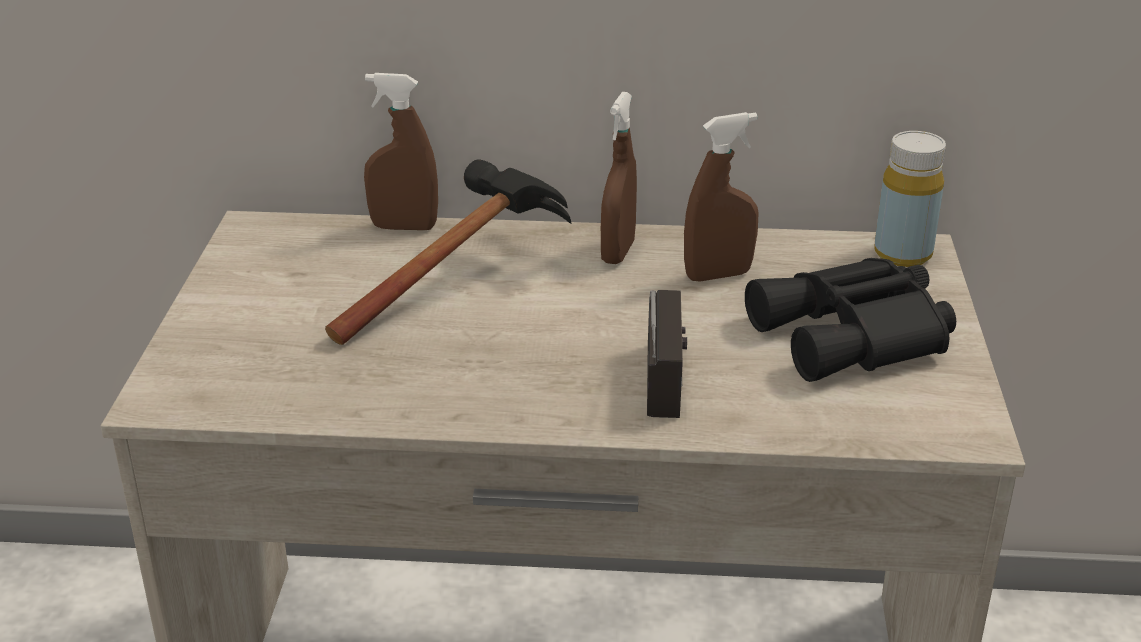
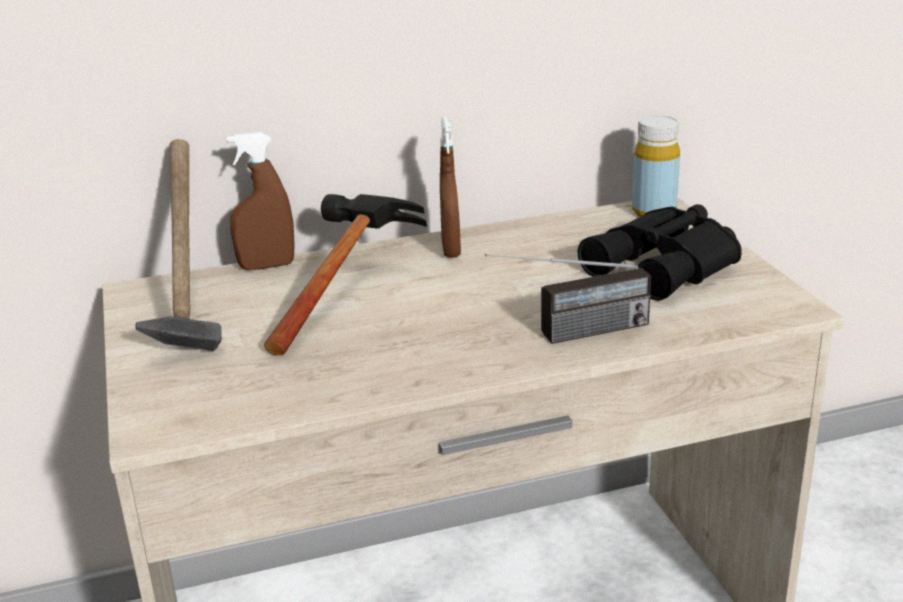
camera: 20 degrees left, 5 degrees down
(285, 269) = (189, 314): none -> hammer
(667, 400) = (569, 335): radio -> radio turned 90 degrees clockwise
(718, 275) = (537, 249): brown spray bottle -> none

